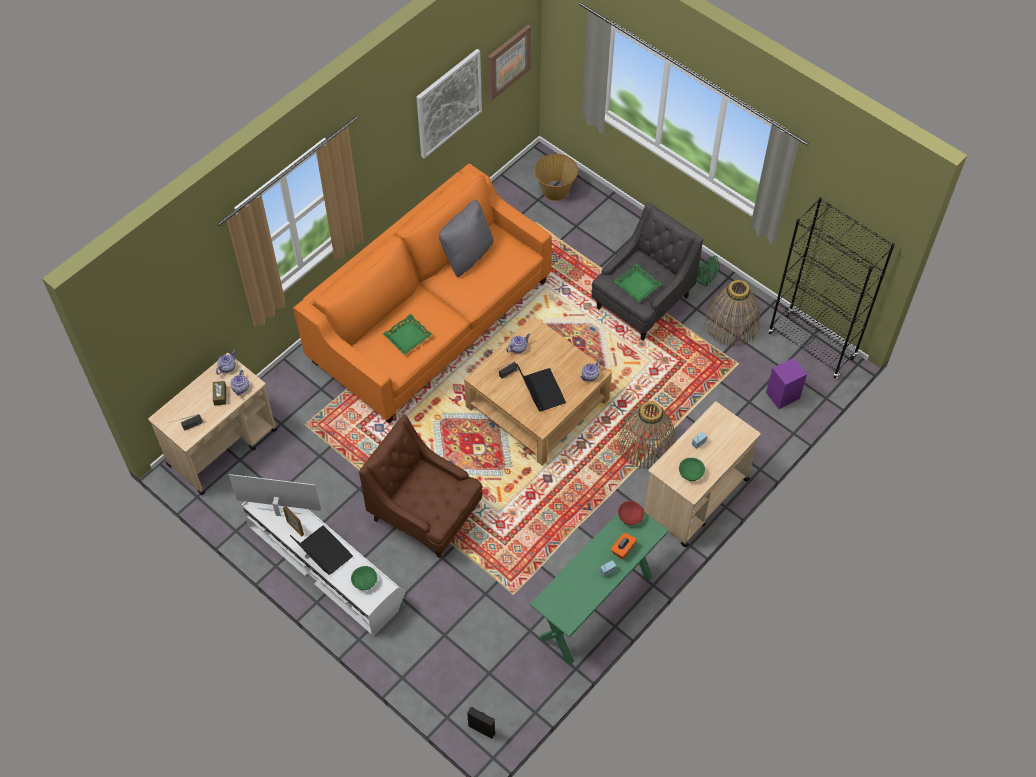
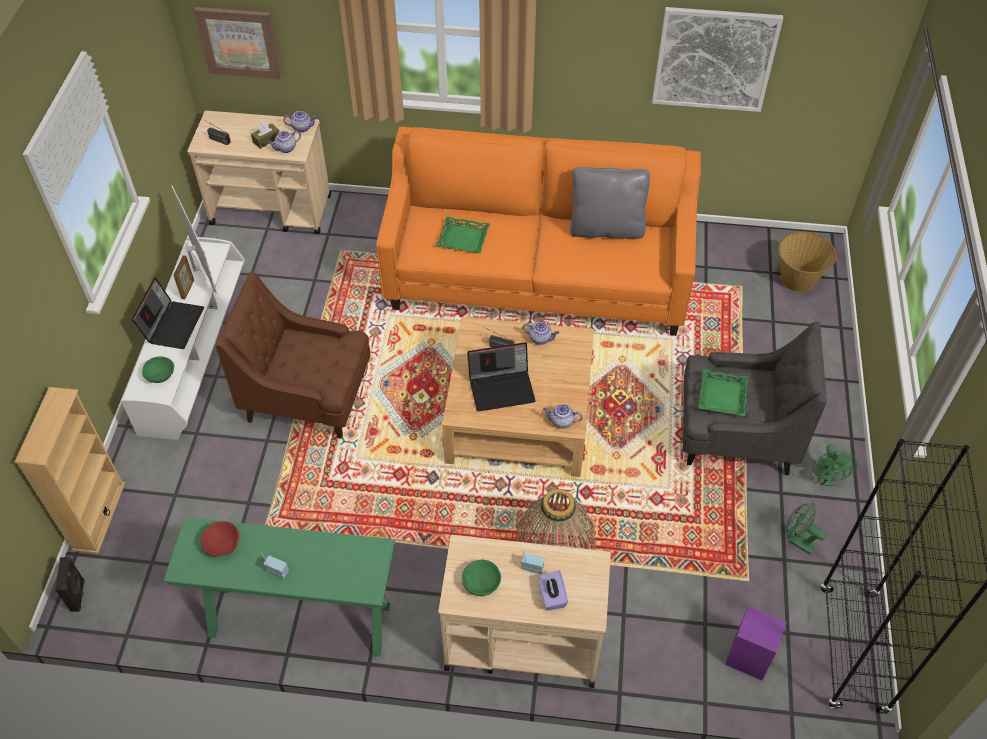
camera: 55 degrees right, 5 degrees down
(425, 690) = (98, 516): none -> beige bookcase
(426, 515) = (308, 398): brown armchair -> brown armchair turned 75 degrees counterclockwise
(508, 61) = (828, 77): picture -> picture (239, 42)
(540, 391) = (502, 388): laptop -> laptop turned 45 degrees clockwise
(623, 549) = (319, 570): orange tissue box -> none
(630, 516) = (371, 552): red bowl -> red bowl (223, 544)
(723, 445) = (552, 596): none -> purple tissue box
(731, 323) = (797, 540): basket -> green fan

